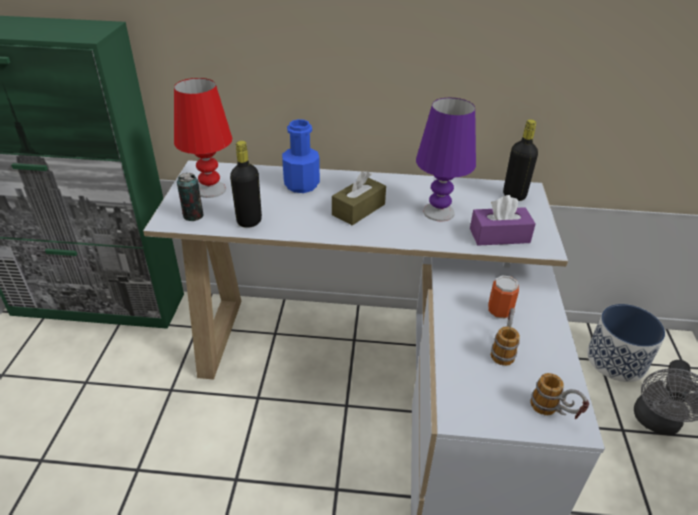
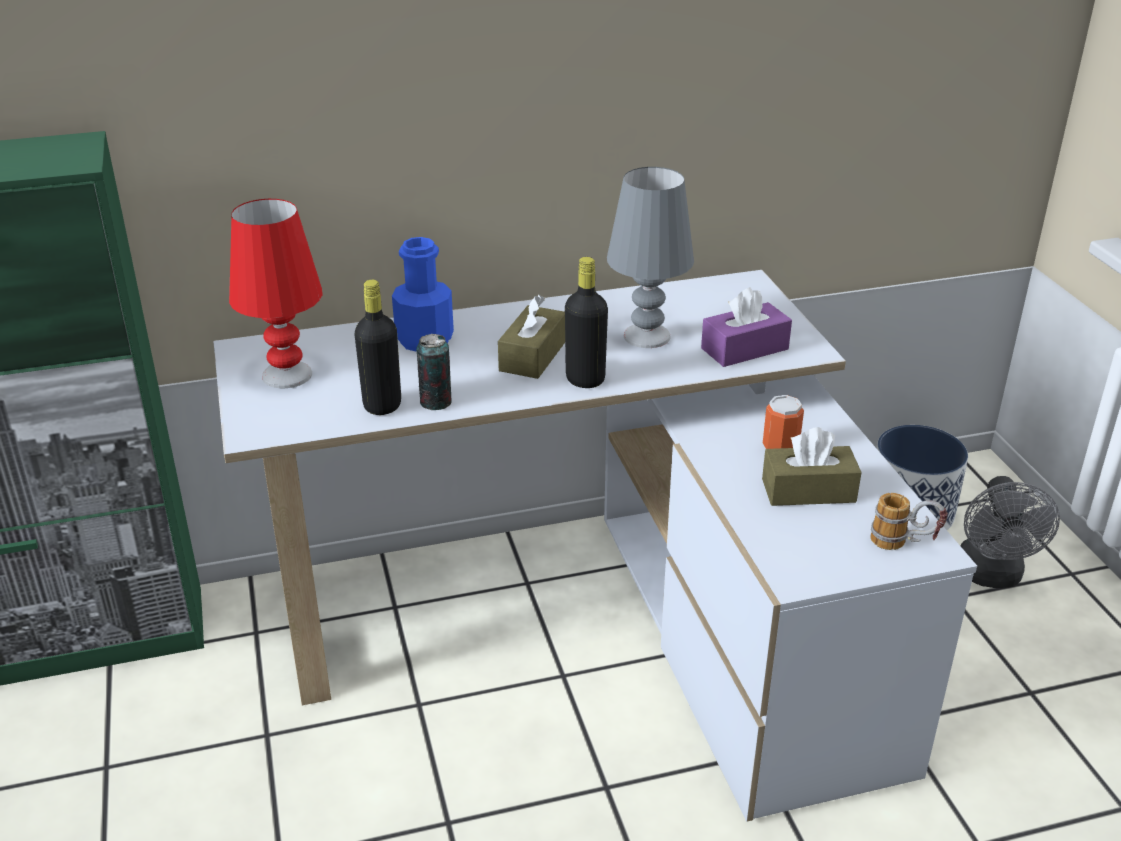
camera: 20 degrees left, 5 degrees down
(193, 216) = (289, 417): can -> can (436, 402)
(438, 212) = (646, 336): purple table lamp -> grey table lamp
(503, 349) = (808, 490): mug -> brown tissue box
(514, 195) = (735, 293): black bottle -> black bottle (585, 380)

